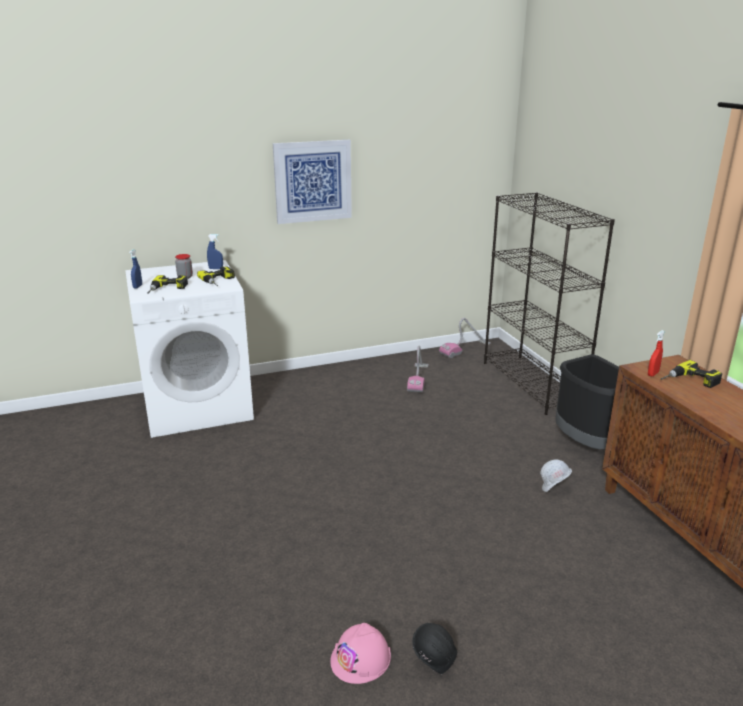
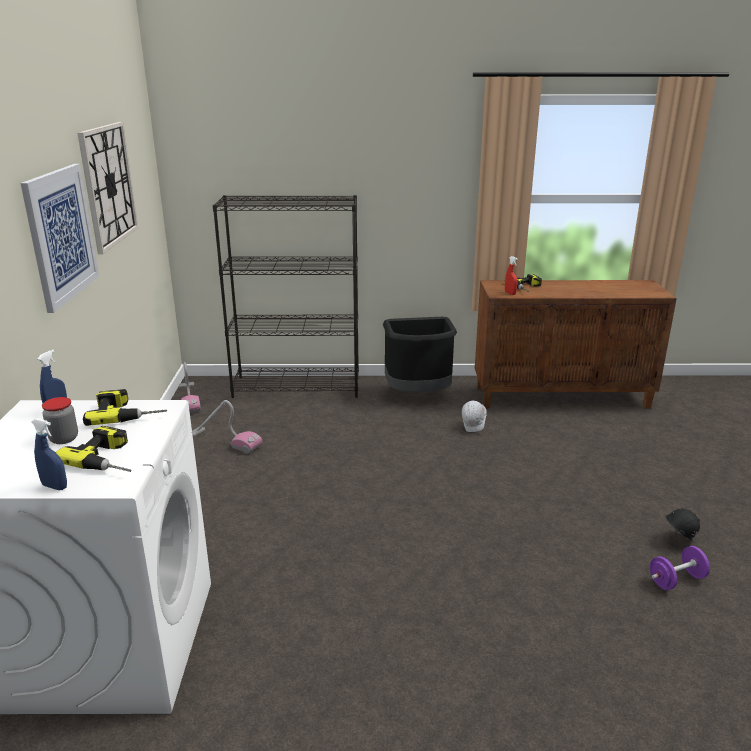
camera: 70 degrees left, 0 degrees up
(361, 658) = (676, 580): pink hard hat -> purple dumbbell
(400, 160) = (108, 185): none -> wall clock

